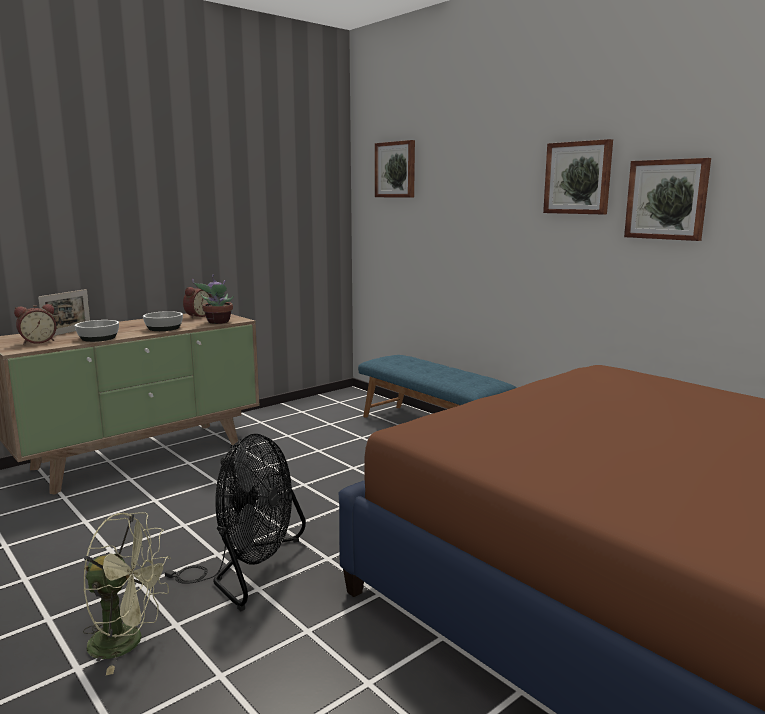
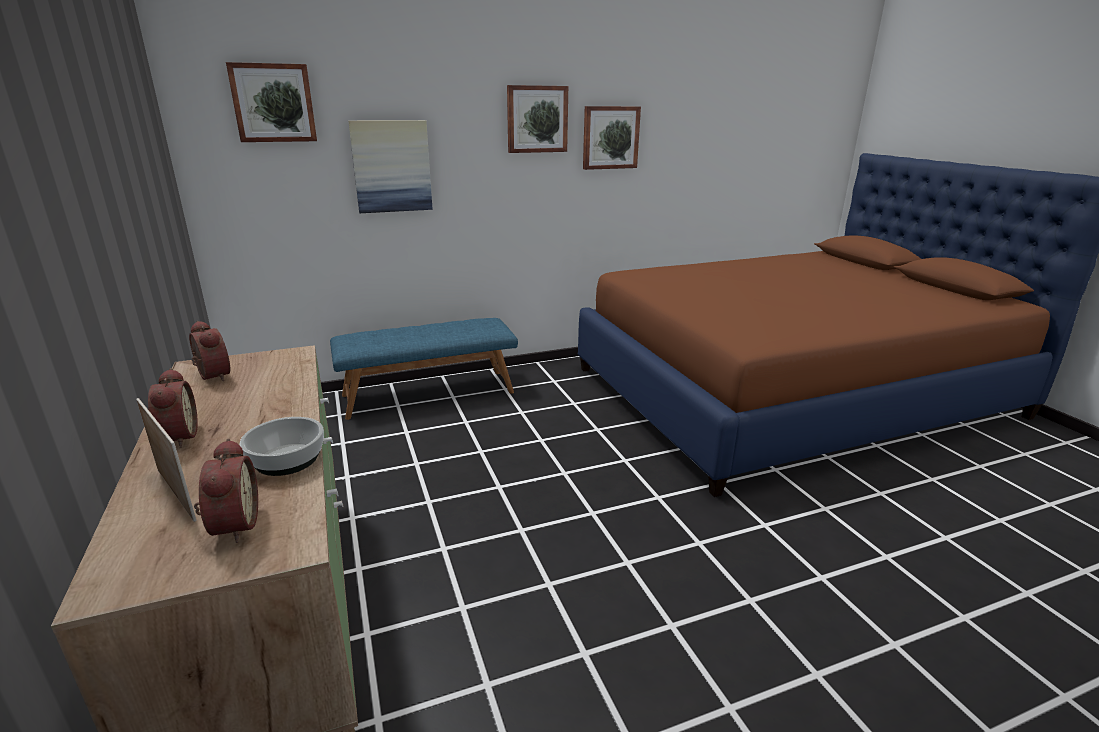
camera: 70 degrees left, 10 degrees up
(123, 324) = (176, 437): none -> alarm clock
(128, 642) = (776, 635): green fan -> none
(163, 328) = (278, 404): bowl -> none
(217, 322) = (291, 366): potted plant -> none
(245, 571) = (666, 547): black fan -> none
(455, 220) = (391, 166): none -> picture

